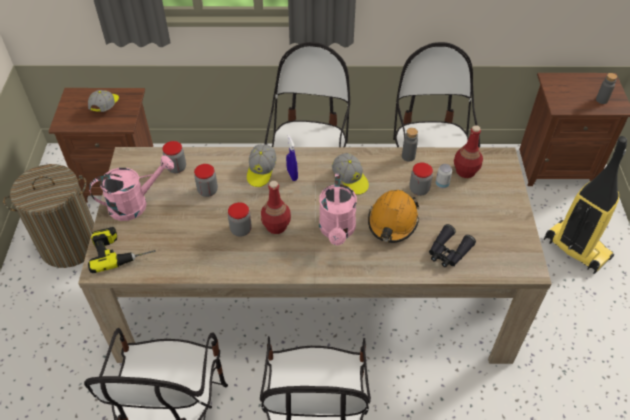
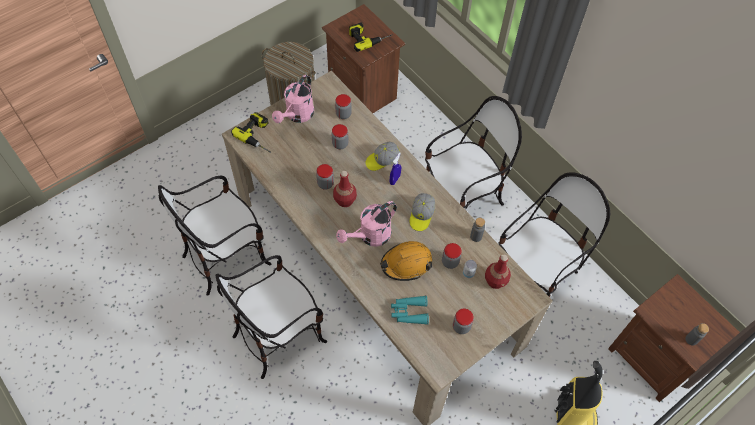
camera: 50 degrees right, 10 degrees up
(105, 106) = (369, 37): cap -> power drill
(135, 204) = (297, 115): pink watering can -> pink watering can turned 90 degrees clockwise
(448, 252) = (409, 312): black binoculars -> turquoise binoculars
(494, 222) = (461, 326): none -> jar

